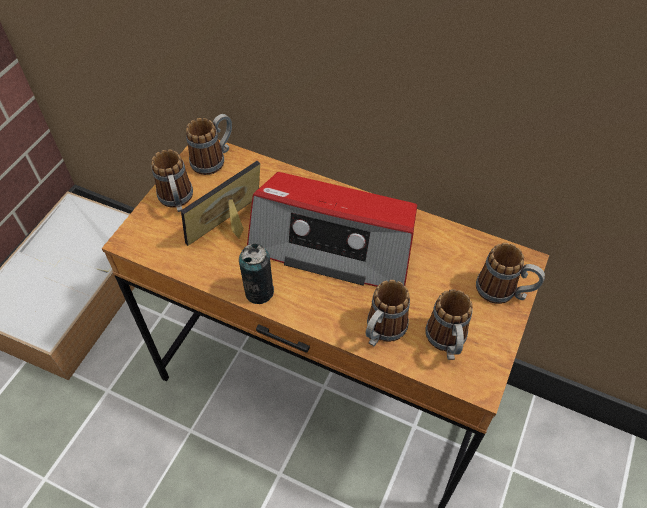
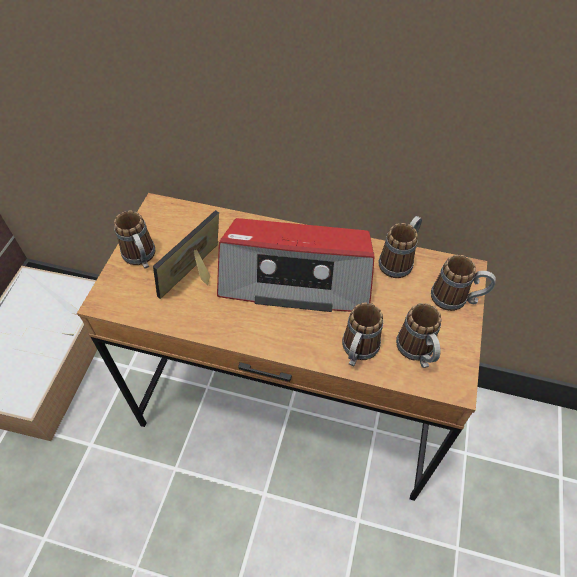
camera: 10 degrees left, 0 degrees up
(214, 159) = (168, 215): mug -> mug (399, 260)
(259, 292) = (236, 332): can -> none

